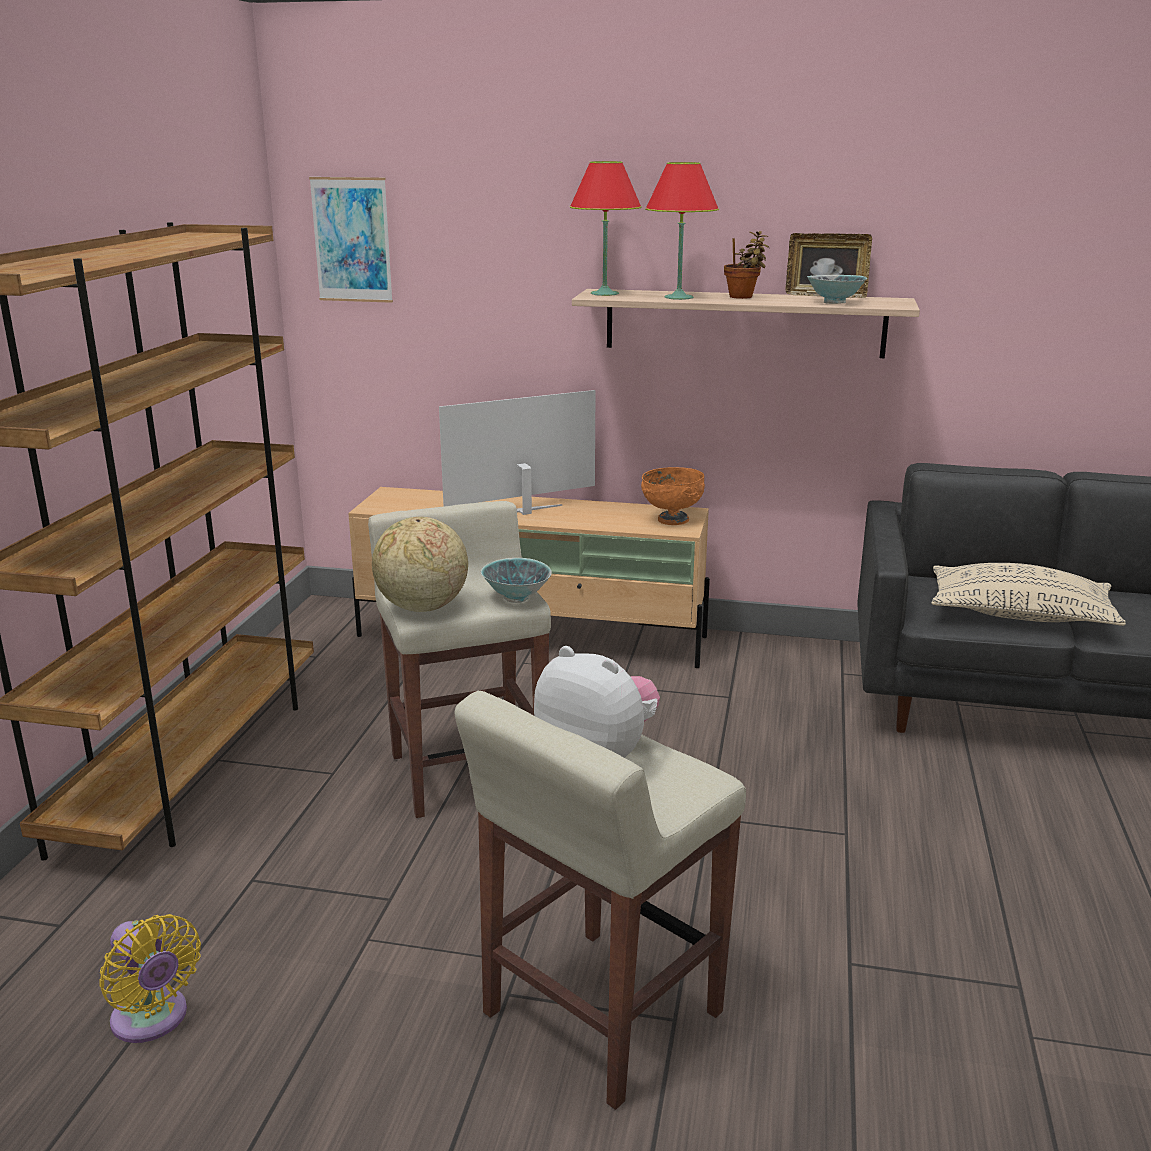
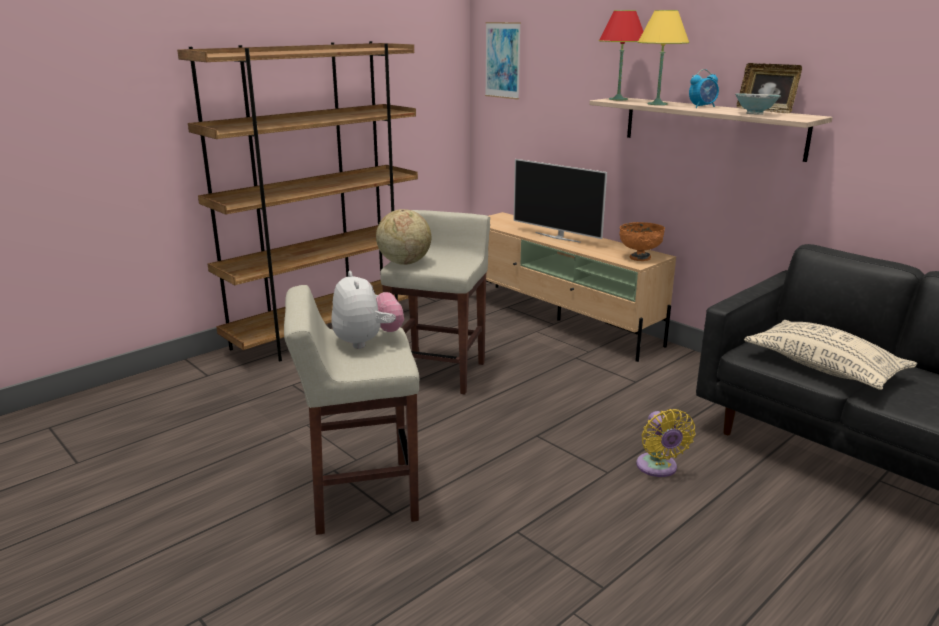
camera: 35 degrees right, 0 degrees up
(153, 1020) = (196, 421): yellow fan -> yellow fan (658, 468)
(516, 598) = (456, 269): bowl -> none
(524, 511) = (558, 237): television -> television turned 150 degrees counterclockwise
(678, 297) = (657, 104): red table lamp -> yellow table lamp
(743, 297) = (702, 107): potted plant -> alarm clock

